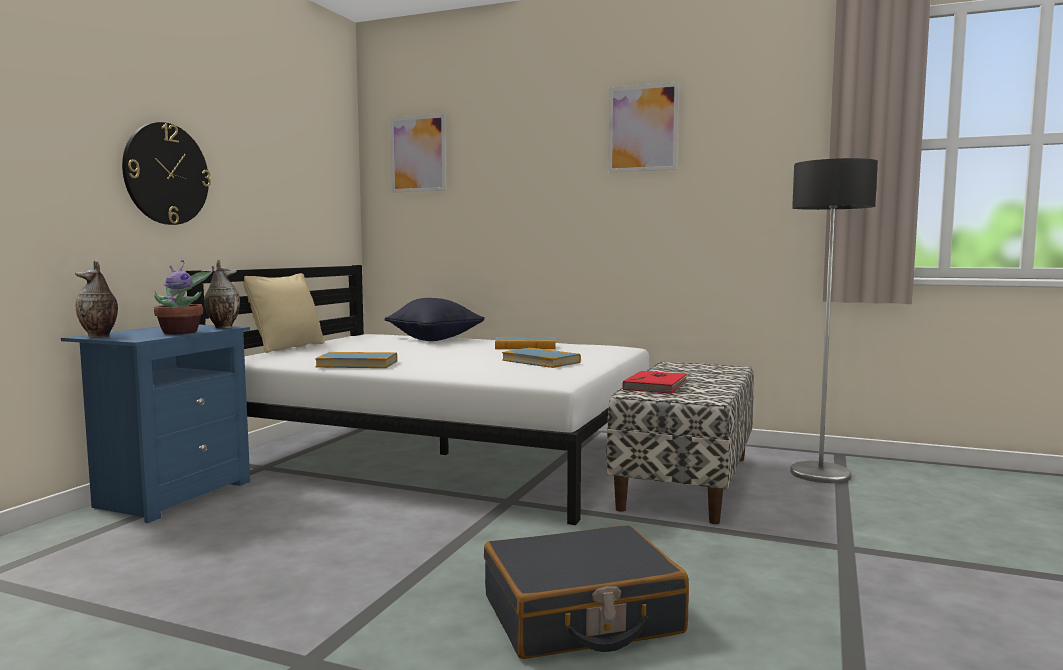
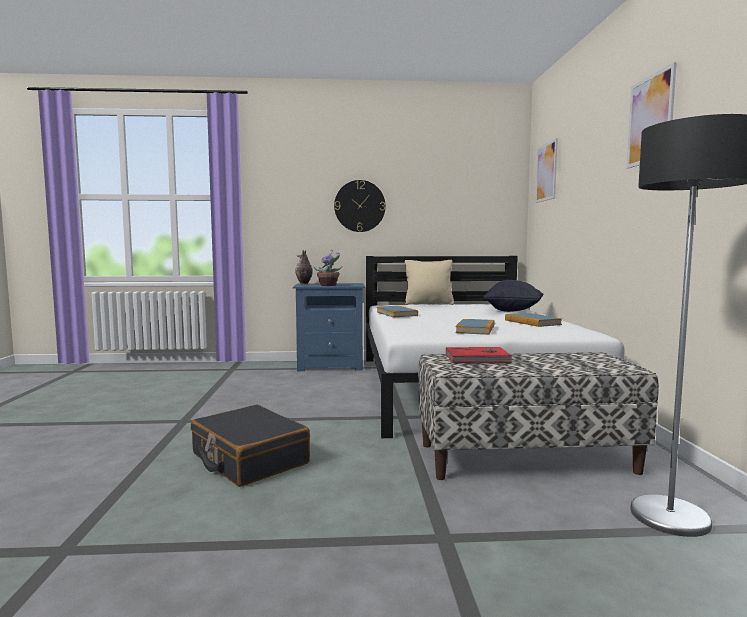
camera: 65 degrees right, 0 degrees up
(222, 327) = (355, 285): vase -> none

